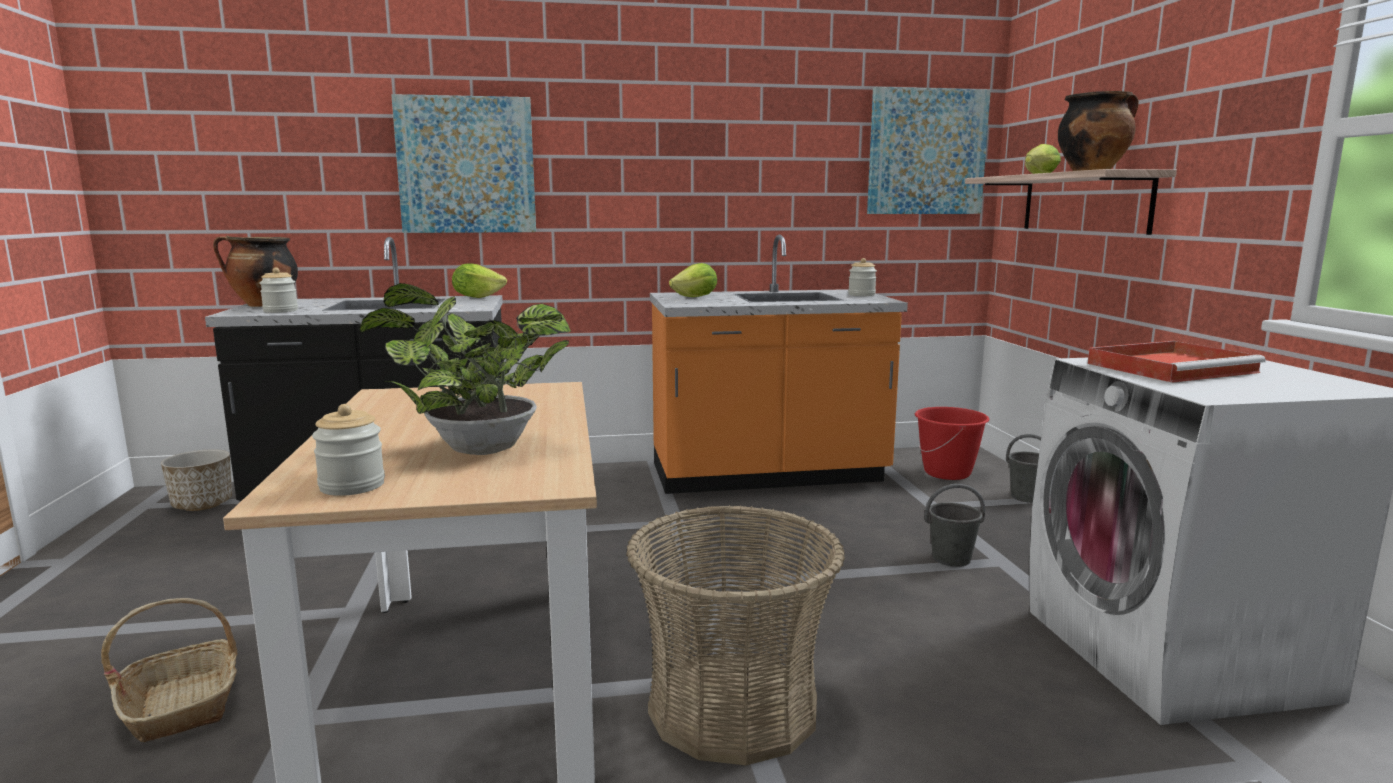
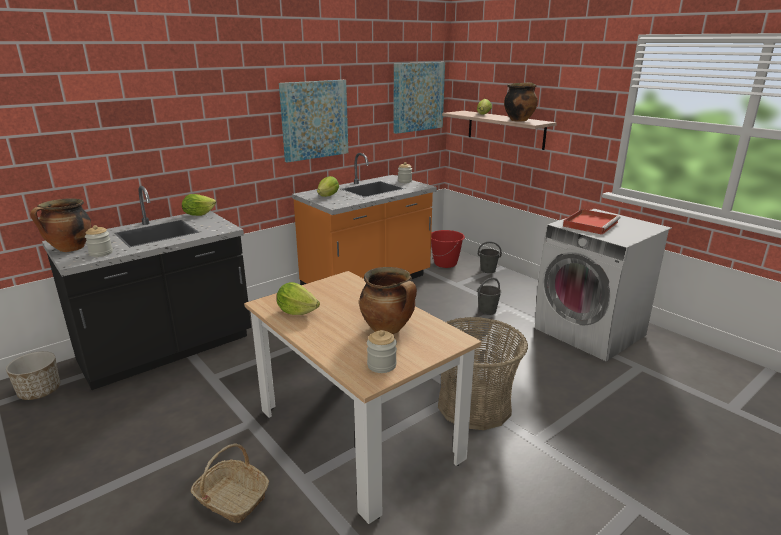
camera: 30 degrees left, 10 degrees up
(399, 407) = (297, 311): none -> lettuce
(466, 165) = (177, 129): picture -> picture (314, 120)
(474, 449) = (388, 329): potted plant -> cooking pot

